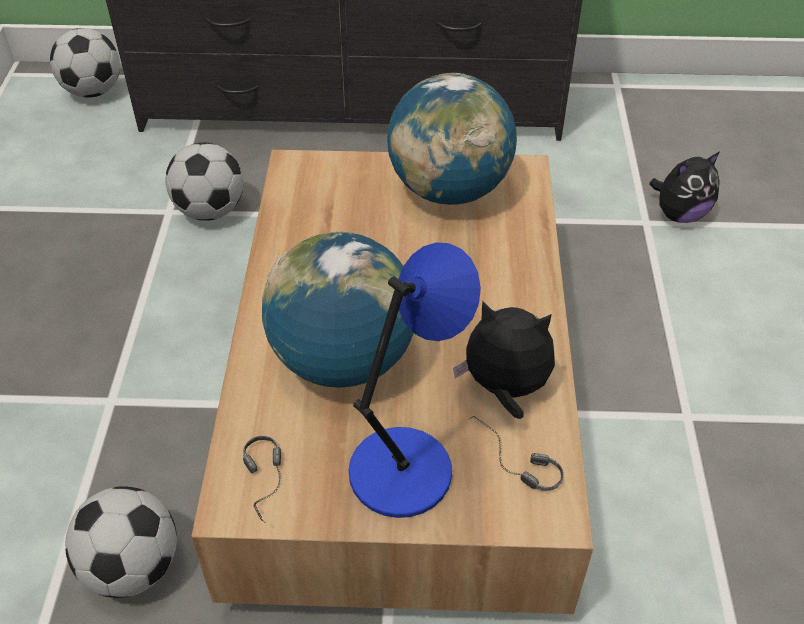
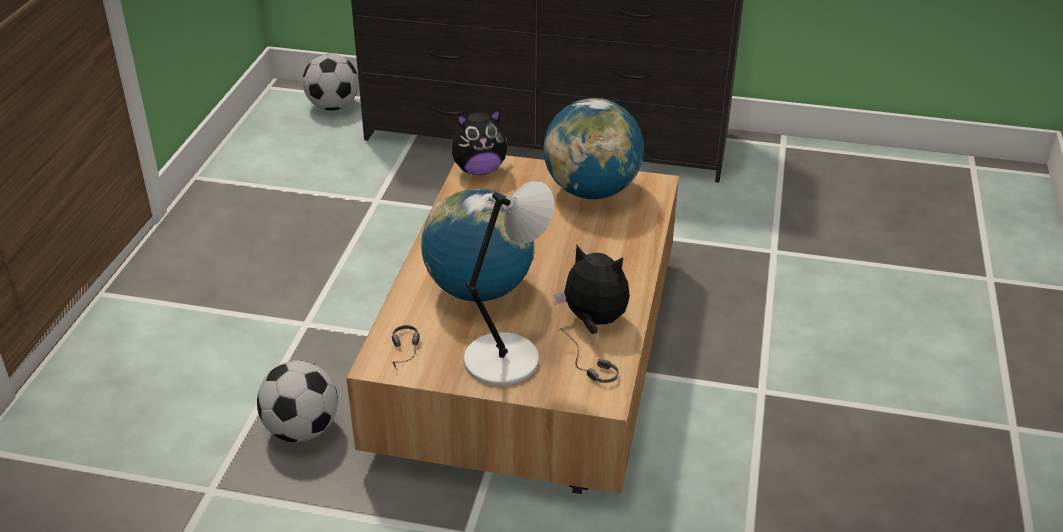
camera: 10 degrees right, 10 degrees down
(211, 210) = (410, 203): football -> none
(405, 468) = (505, 358): blue table lamp -> grey table lamp
(679, 214) = (805, 248): plush toy -> plush toy (479, 170)

